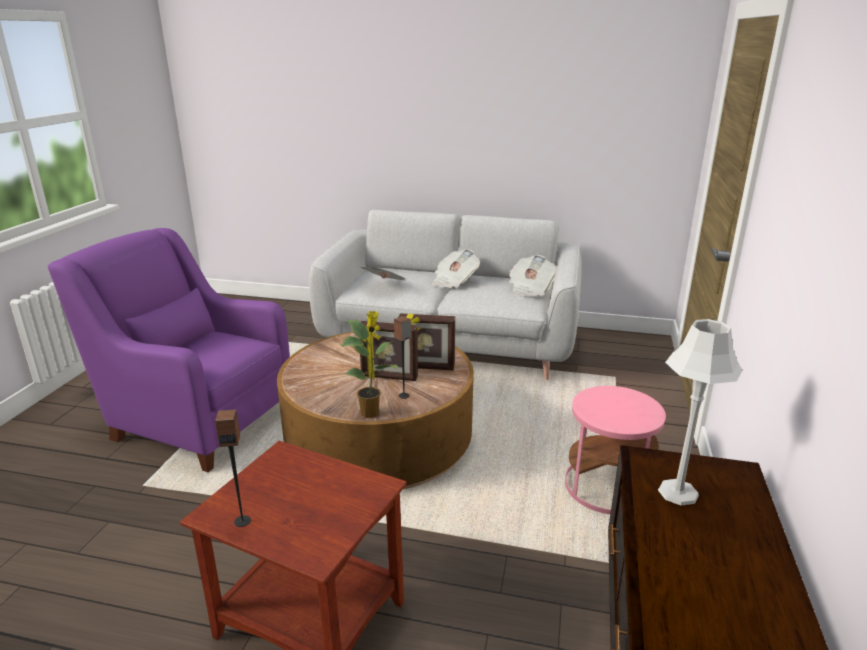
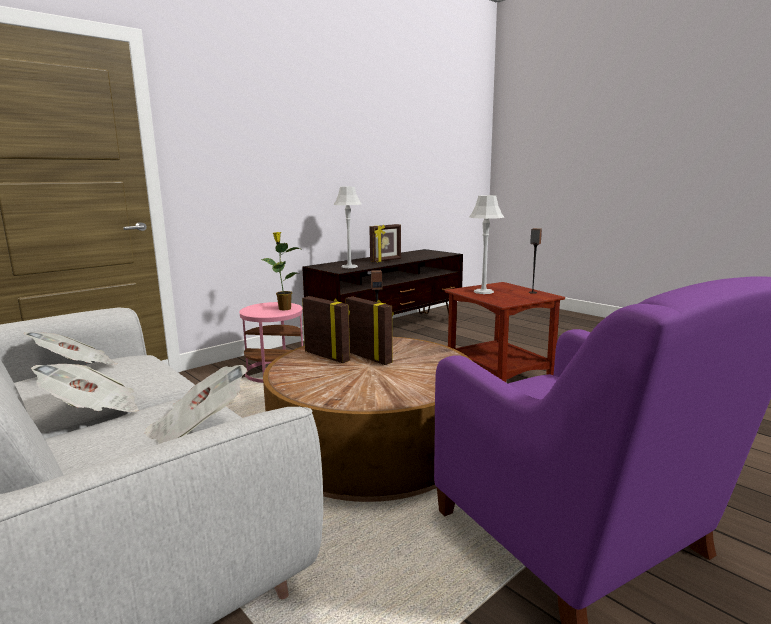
camera: 145 degrees left, 10 degrees down
(333, 492) = (483, 292): none -> grey table lamp
(371, 413) = (415, 342): potted plant -> potted plant (284, 308)
(703, 587) = (386, 260): none -> picture frame

